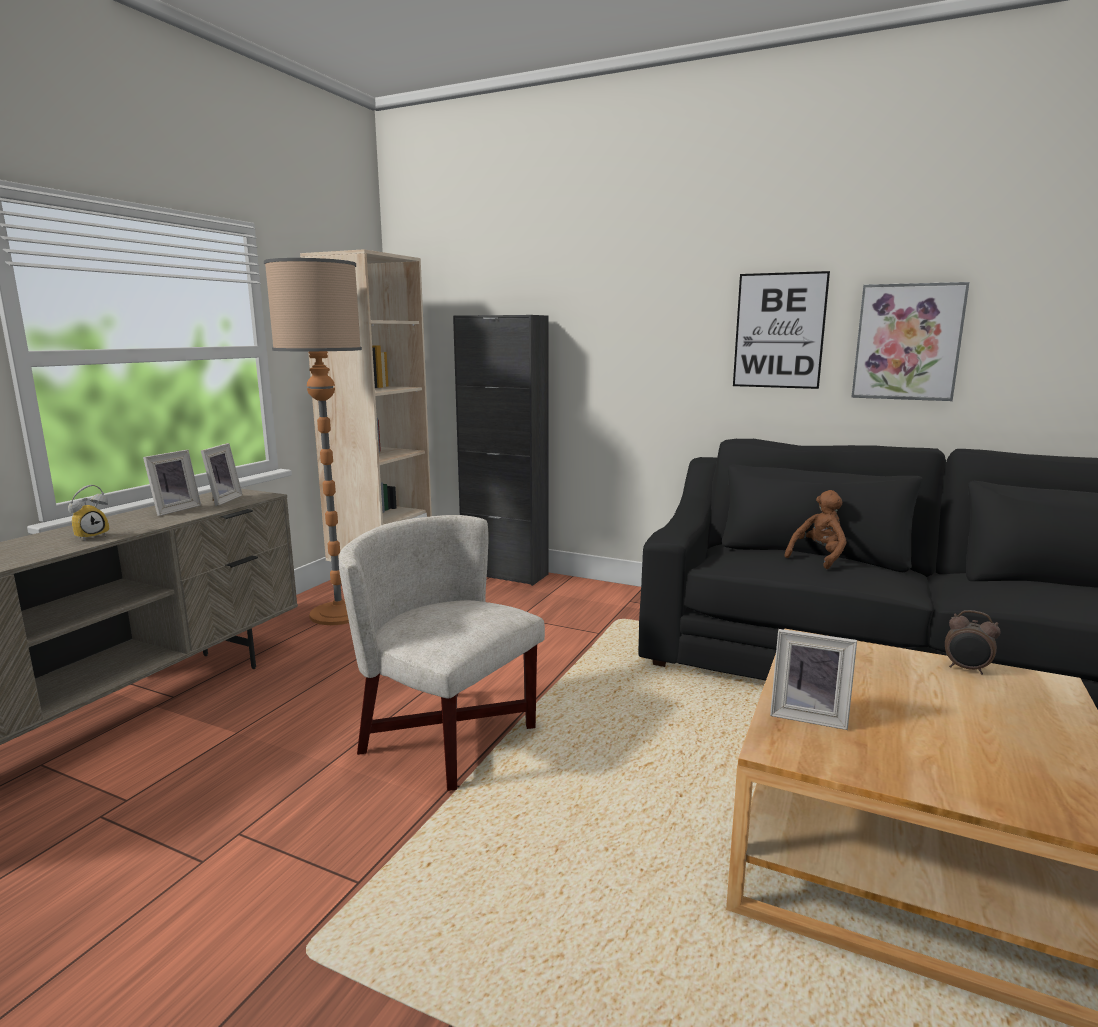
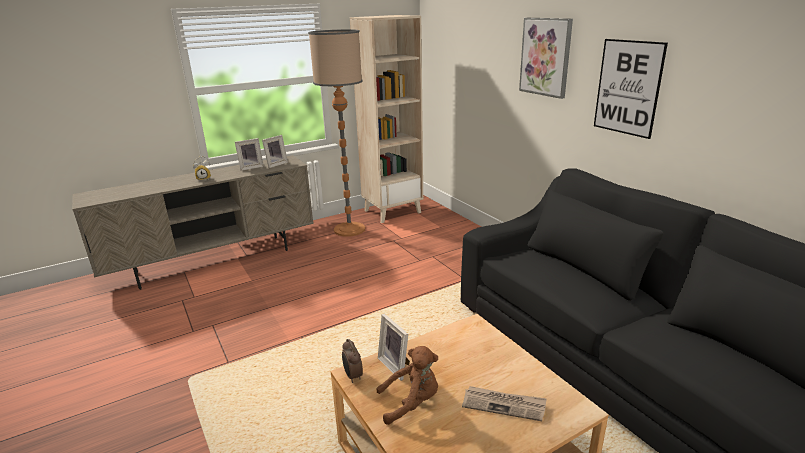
camera: 35 degrees right, 10 degrees up
(449, 737) = (324, 313): white armchair -> none
(505, 574) = (459, 224): black cabinet -> none
(817, 557) = (569, 272): brown plush toy -> brown plush toy (411, 403)
(907, 342) = (720, 111): picture -> picture (545, 57)
(966, 669) = (538, 378): alarm clock -> alarm clock (352, 376)
(992, 708) = (504, 405): none -> newspaper

